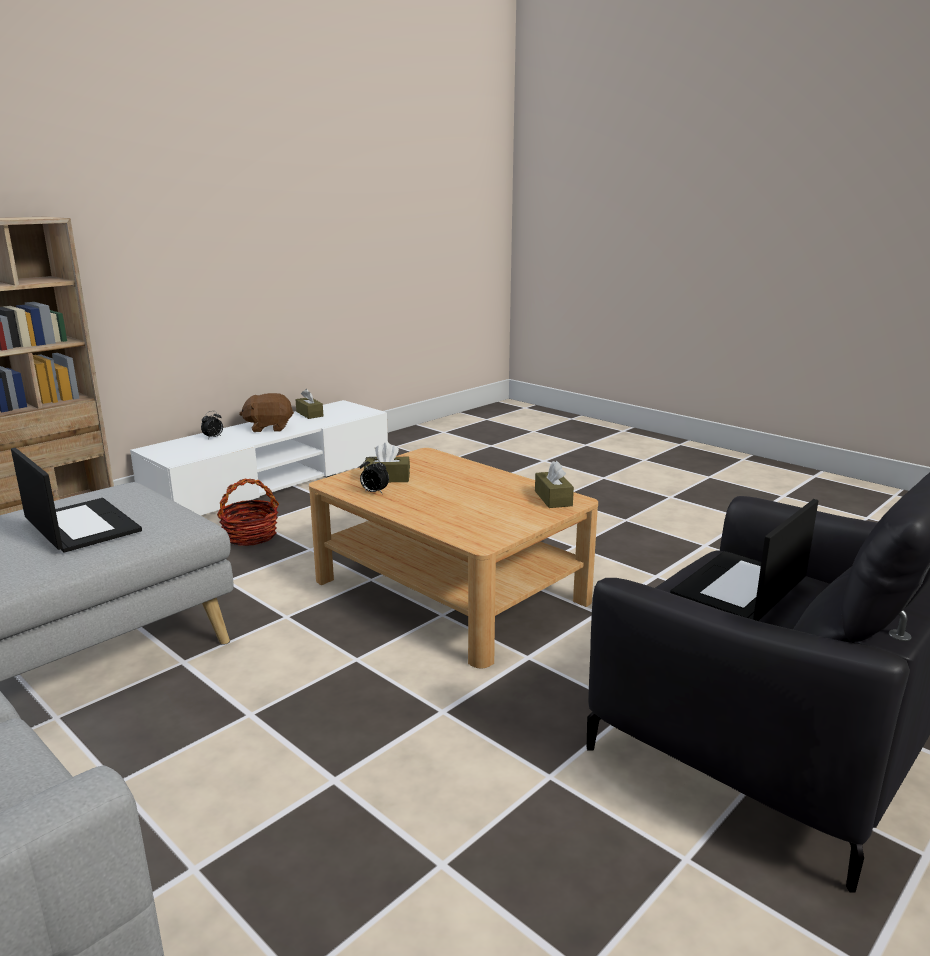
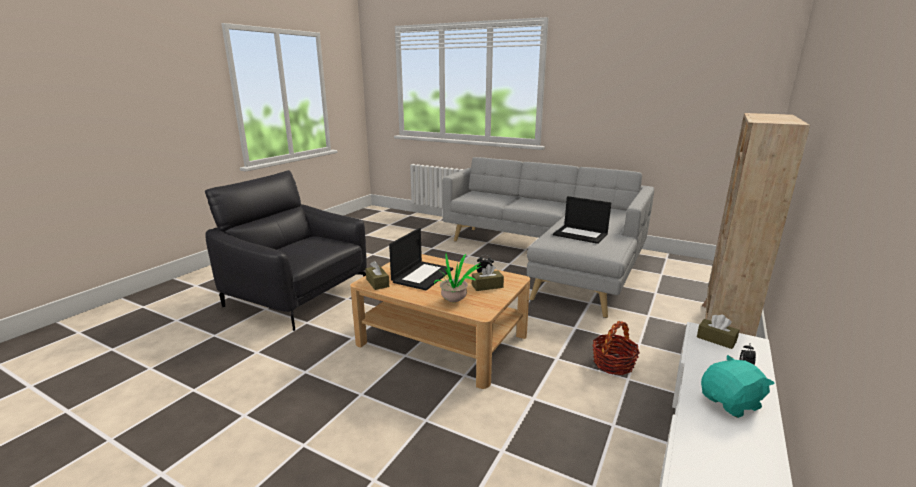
camera: 165 degrees right, 0 degrees up
(269, 428) = (731, 402): brown plush toy -> turquoise plush toy
(309, 414) = (752, 458): brown tissue box -> brown tissue box (716, 339)
(448, 467) = (454, 300): none -> potted plant
(740, 588) = (304, 247): laptop -> laptop (422, 275)

